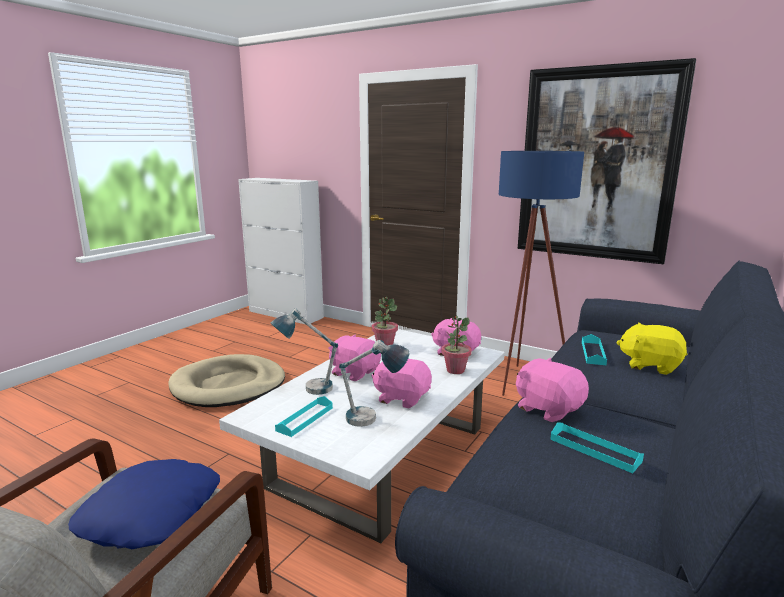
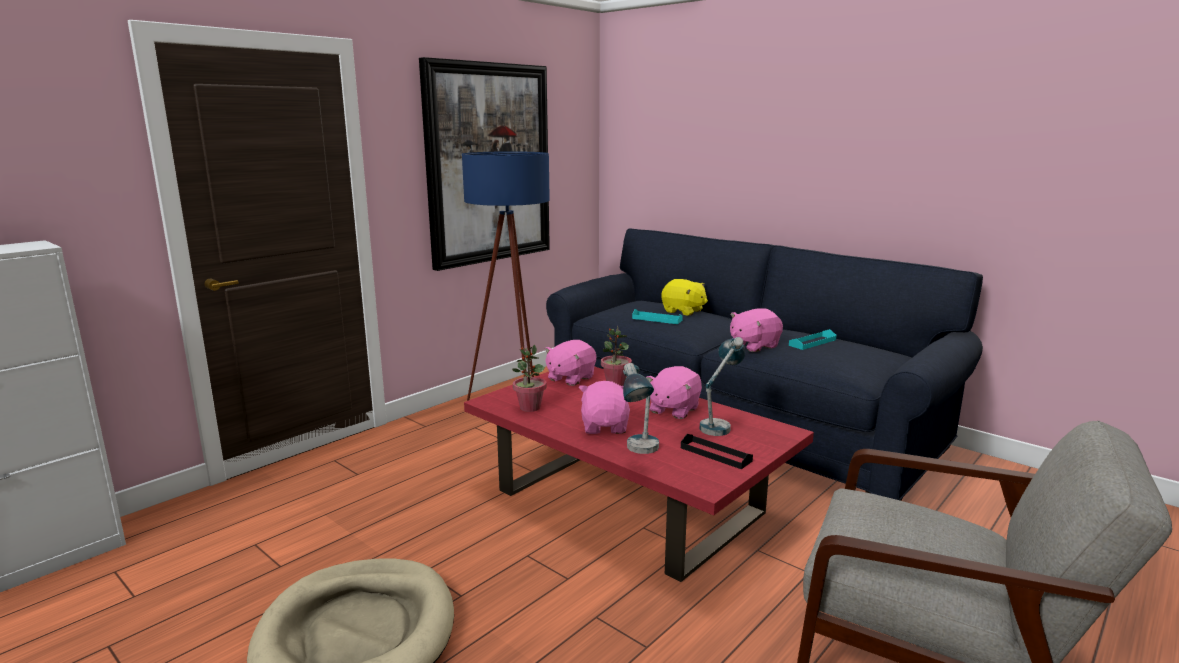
camera: 80 degrees left, 0 degrees up
(150, 512) = (897, 522): blue pillow -> none
(305, 419) = (715, 454): turquoise tray -> black tray
(354, 372) = (605, 427): pink plush toy -> pink plush toy turned 135 degrees clockwise
(382, 457) = (631, 501): white coffee table -> red coffee table
(650, 365) = (683, 311): yellow plush toy -> yellow plush toy turned 90 degrees counterclockwise

